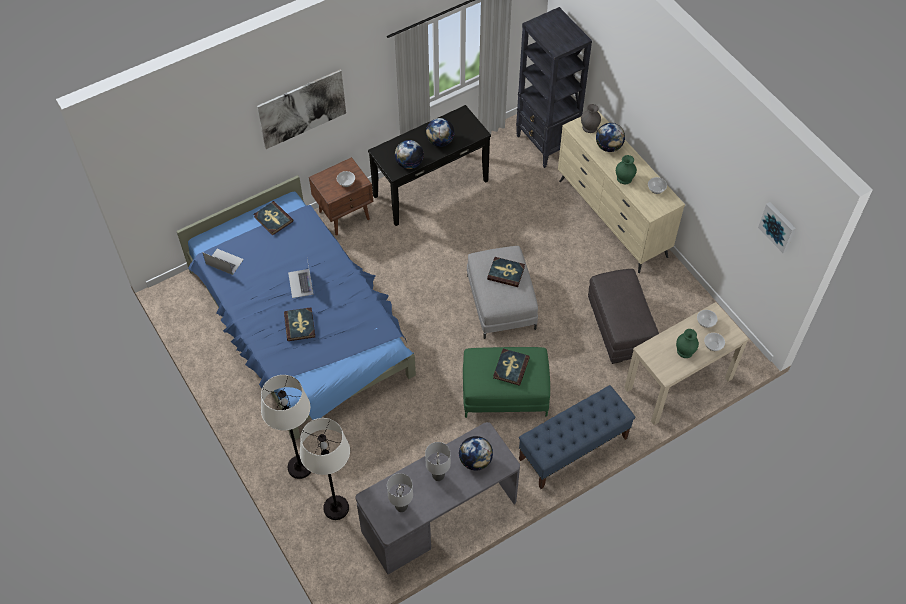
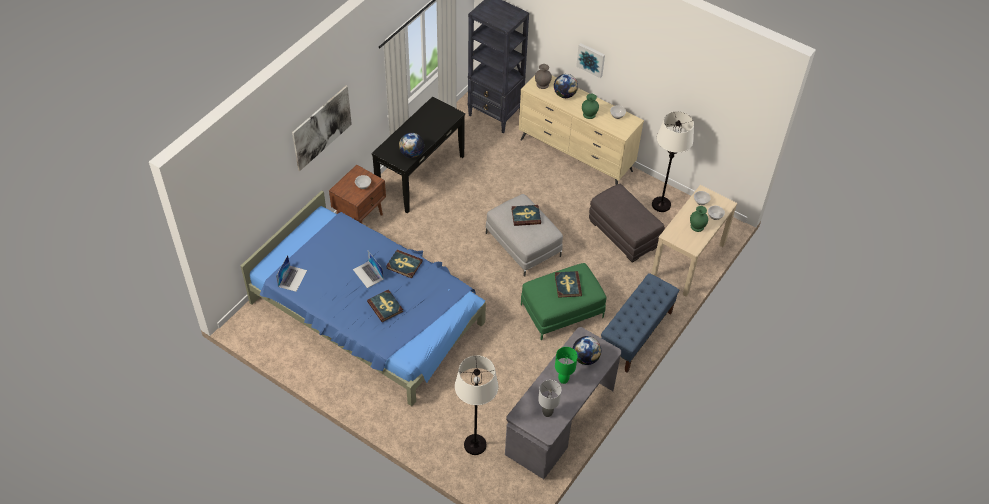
camera: 25 degrees left, 5 degrees down
(224, 261) = (292, 278): laptop -> laptop turned 105 degrees clockwise
(273, 219) = (316, 232): book -> book (404, 265)
(300, 467) = (428, 424): white floor lamp -> white floor lamp (661, 205)
(438, 476) = (563, 380): grey table lamp -> green table lamp
(440, 141) = (427, 130): globe -> none
(778, 226) = (738, 107): picture -> picture (591, 59)

